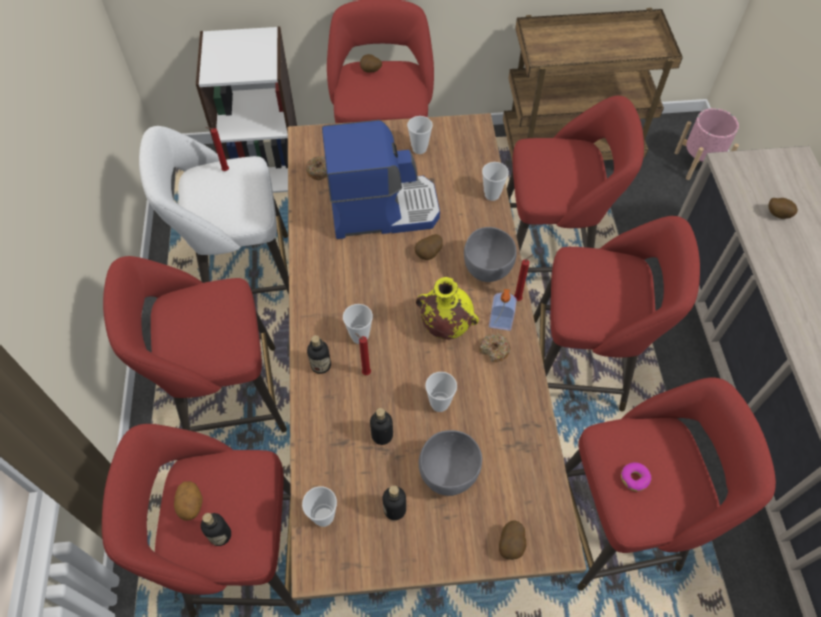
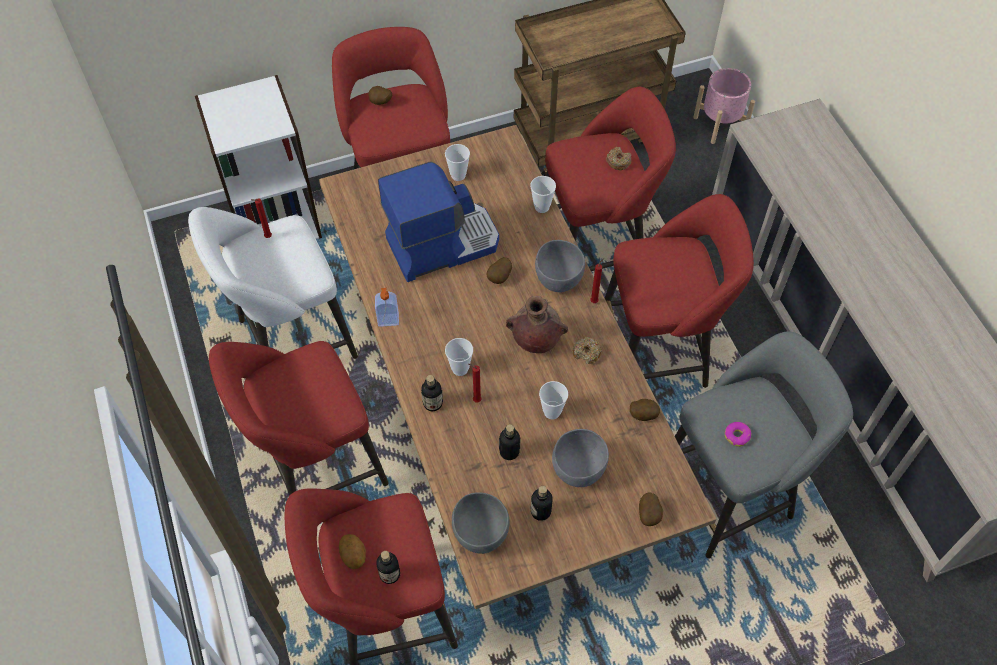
camera: 15 degrees left, 0 degrees up
(319, 171) = (367, 218): donut -> donut (618, 161)
(323, 517) = (480, 533): cup -> grey bowl
(445, 325) = (535, 340): yellow vase -> brown vase
(500, 323) = (585, 327): soap dispenser -> soap dispenser (388, 320)
(620, 524) = (730, 491): red stool -> grey stool
(777, 214) = (805, 171): potato -> potato (643, 414)

